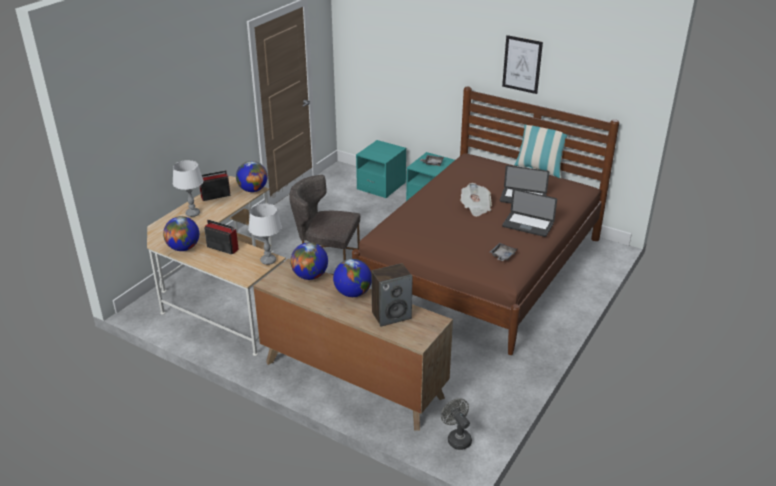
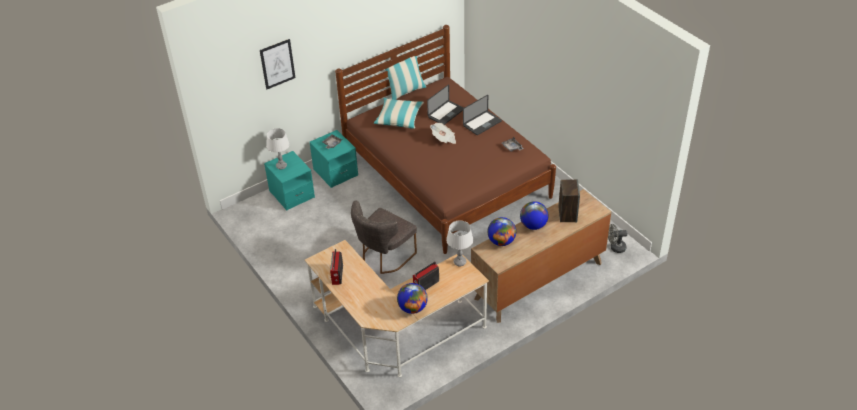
camera: 65 degrees left, 10 degrees up
(193, 213) = (358, 294): white table lamp -> white table lamp (281, 166)
(253, 190) = (342, 249): globe -> none
(487, 174) = (399, 118): none -> pillow
(522, 64) = (373, 27): picture -> picture (277, 64)

